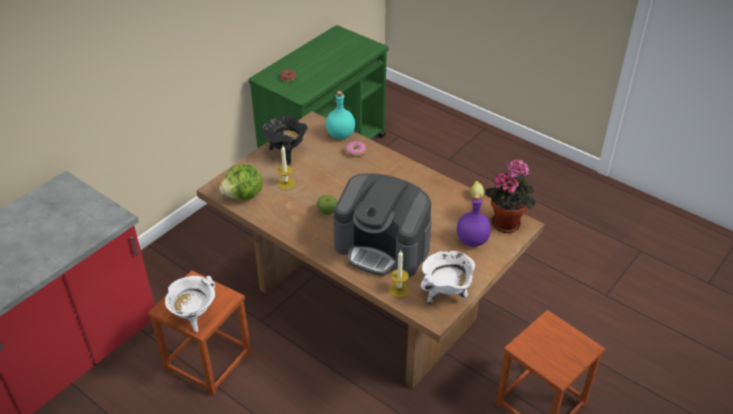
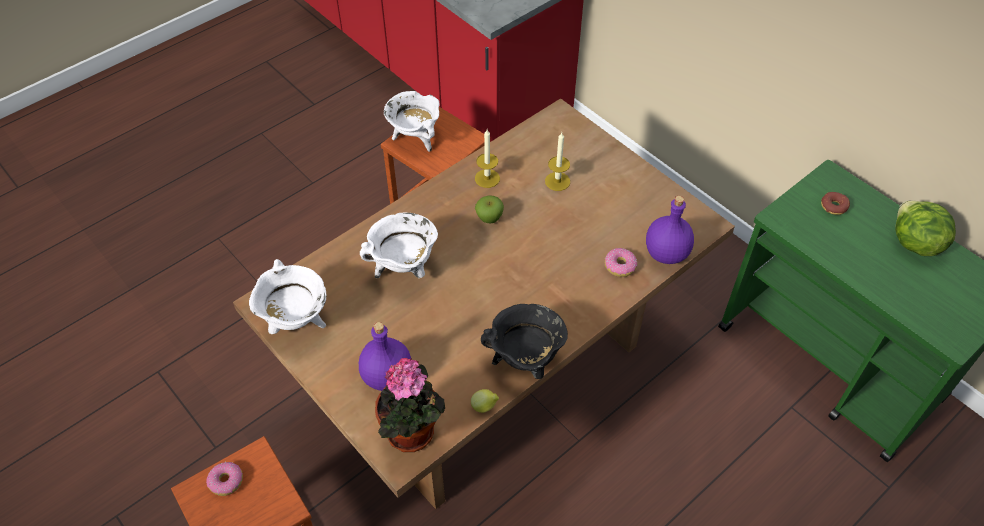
camera: 100 degrees right, 10 degrees up
(244, 196) = (539, 139): lettuce -> lettuce (914, 243)
(286, 153) = (626, 186): black cooking pot -> black cooking pot (525, 361)
(340, 135) = (666, 253): turquoise bottle -> purple bottle
(383, 247) = (404, 268): coffee machine -> white cooking pot
(399, 289) = (322, 273): candle -> candle (487, 178)
(544, 358) = (226, 481): none -> donut

